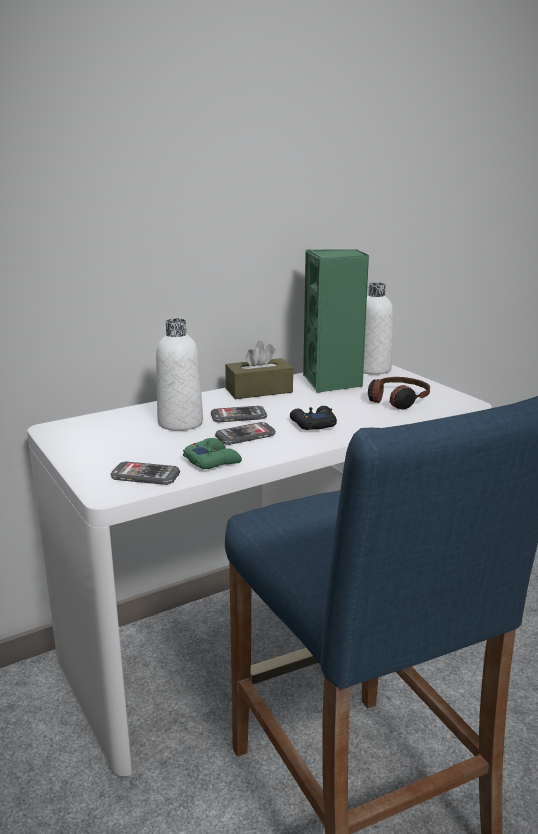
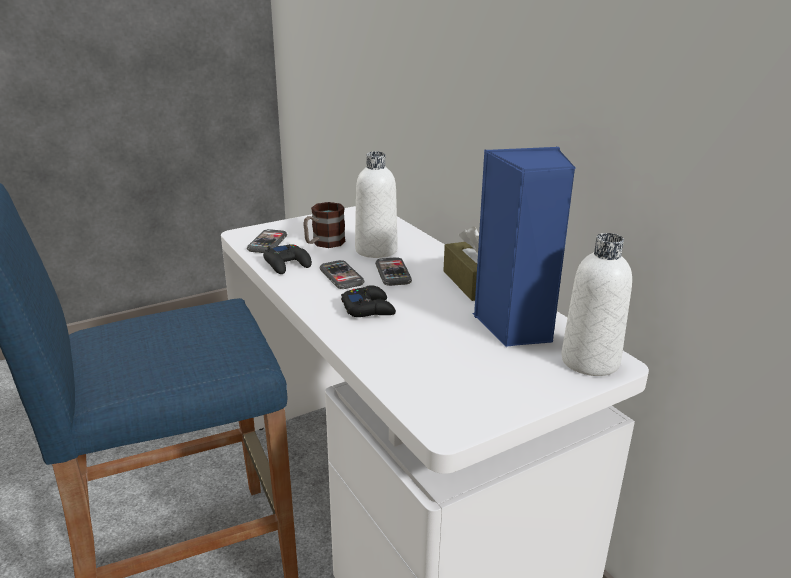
camera: 90 degrees right, 5 degrees up
(155, 446) = (323, 243): none -> mug
(212, 461) = (287, 264): green game controller -> black game controller
(333, 382) = (516, 327): green speaker -> blue speaker
(397, 400) = (451, 368): headphones -> none

